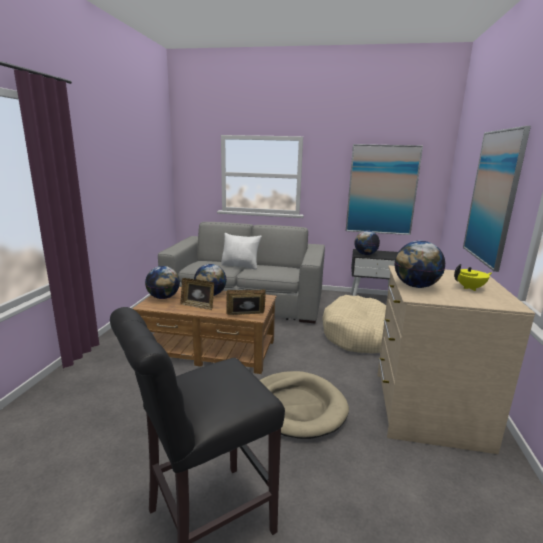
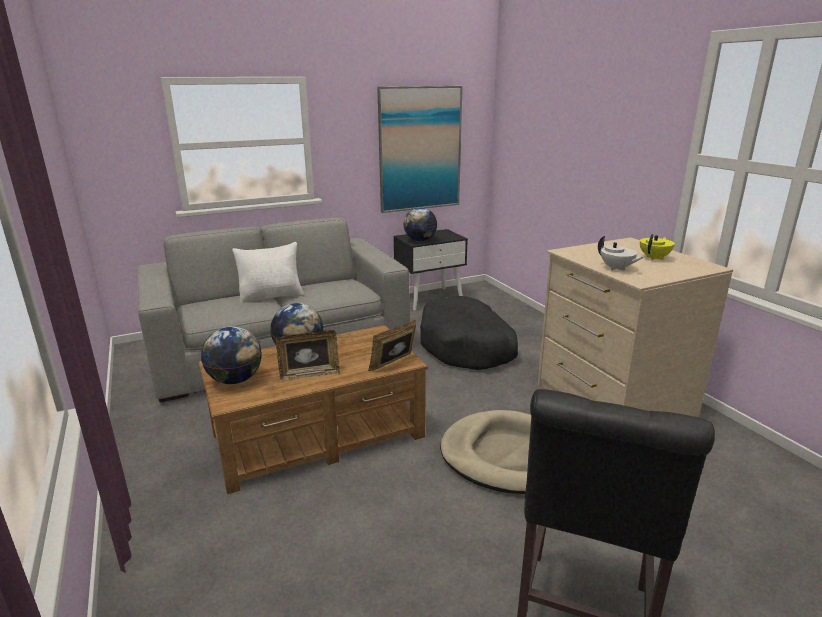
camera: 35 degrees left, 5 degrees up
(358, 334) = (467, 346): beige dog bed -> black dog bed
(415, 286) = (616, 268): globe -> white teapot
(493, 197) = (597, 150): picture -> none

